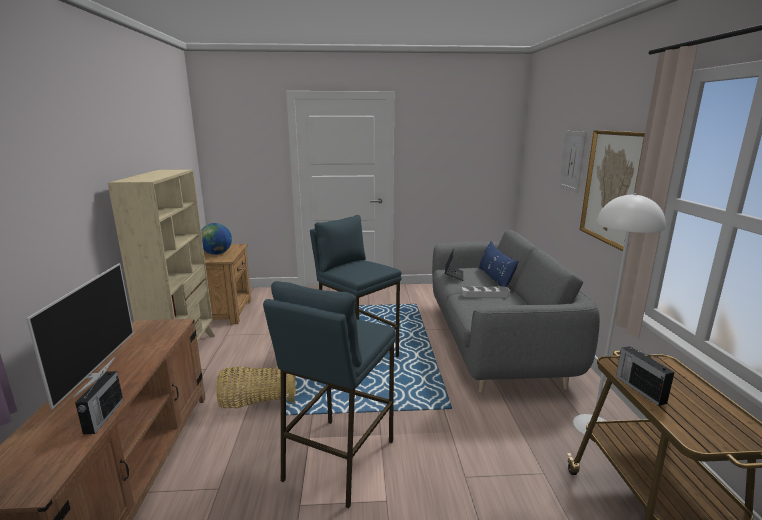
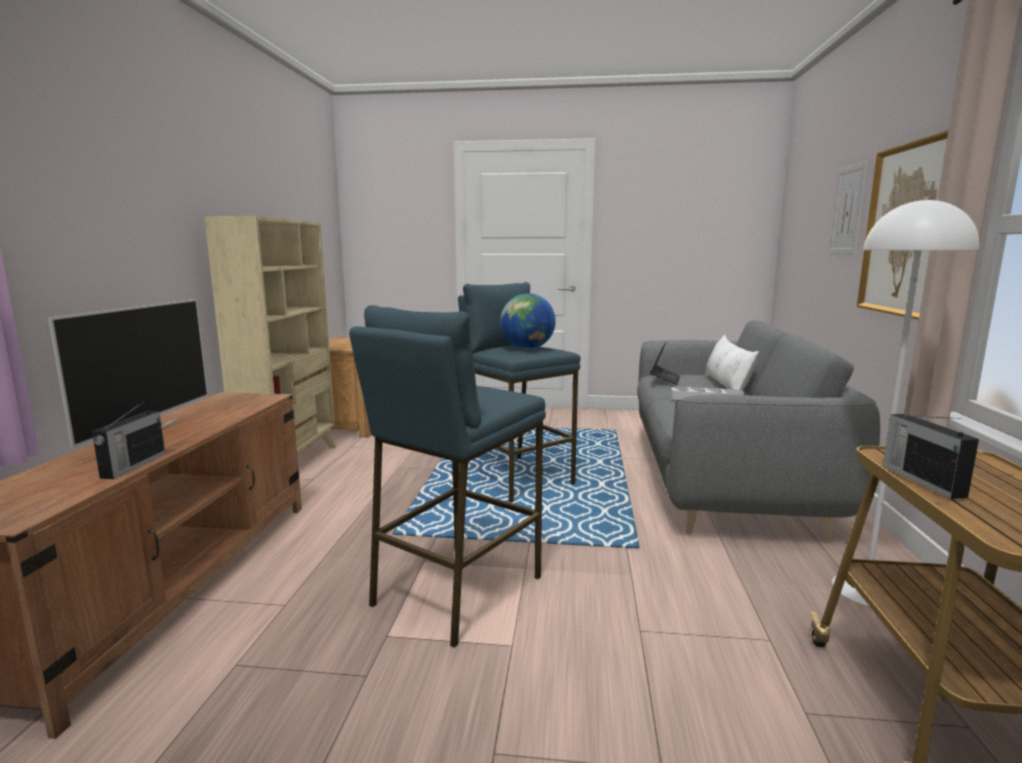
camera: 10 degrees right, 5 degrees down
(217, 254) = (350, 344): globe -> globe (527, 348)
(258, 402) = (367, 518): basket -> none
(495, 279) = (726, 386): blue pillow -> white pillow

